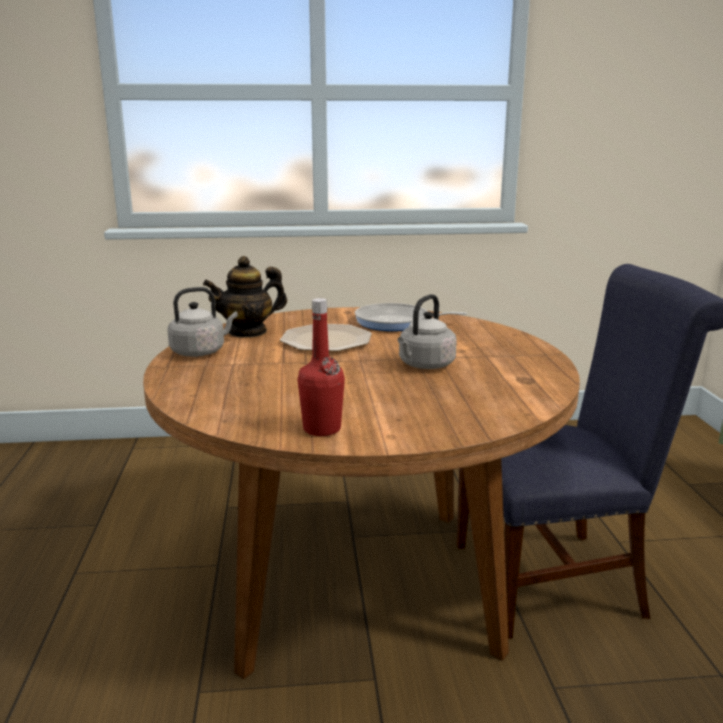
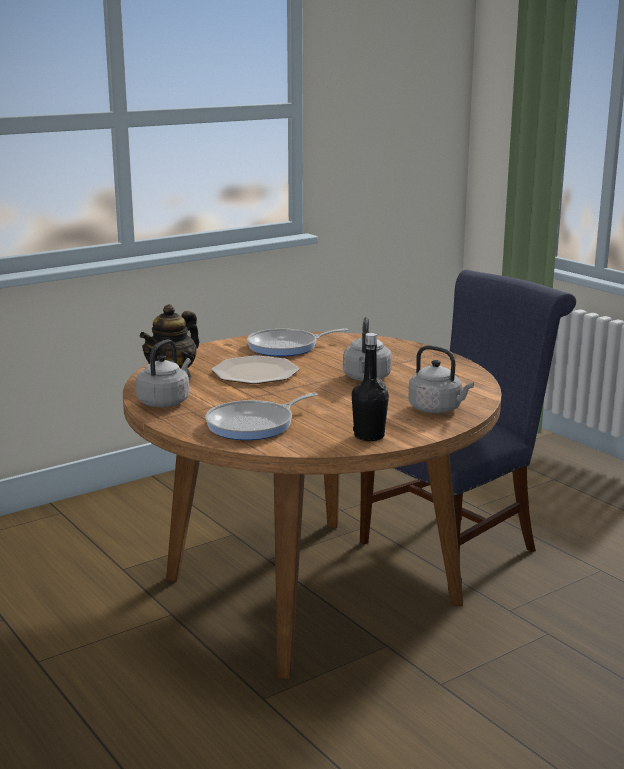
camera: 30 degrees left, 0 degrees up
(232, 390) = (254, 425): none -> frying pan
(322, 429) = (369, 436): red bottle -> black bottle
(449, 415) = (437, 409): none -> grey kettle

